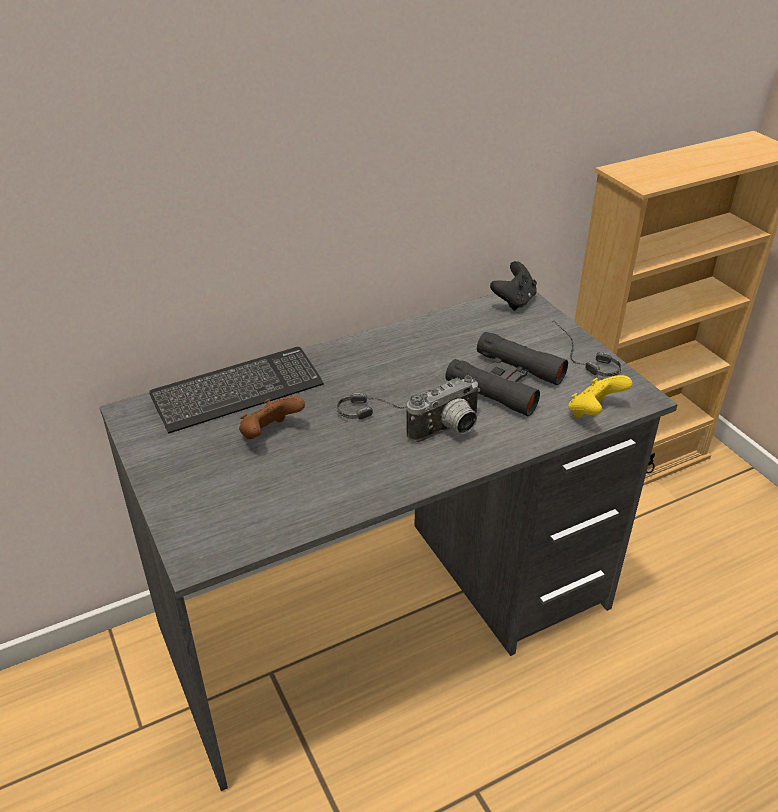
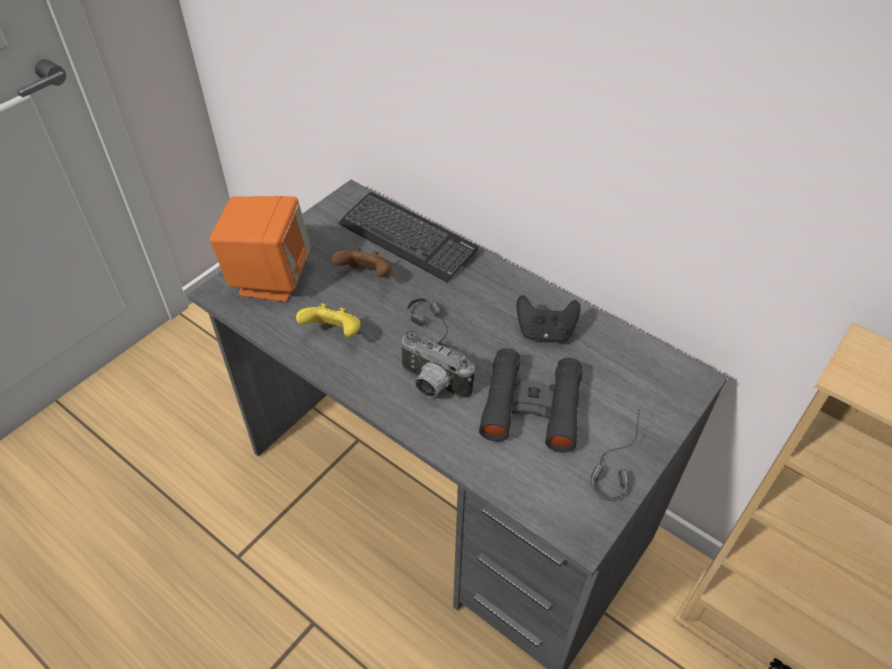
camera: 65 degrees right, 10 degrees up
(211, 509) = (270, 279): none -> orange speaker
(514, 301) = (682, 374): black game controller -> black game controller (545, 332)
(594, 412) = (526, 494): yellow game controller -> yellow game controller (334, 334)

